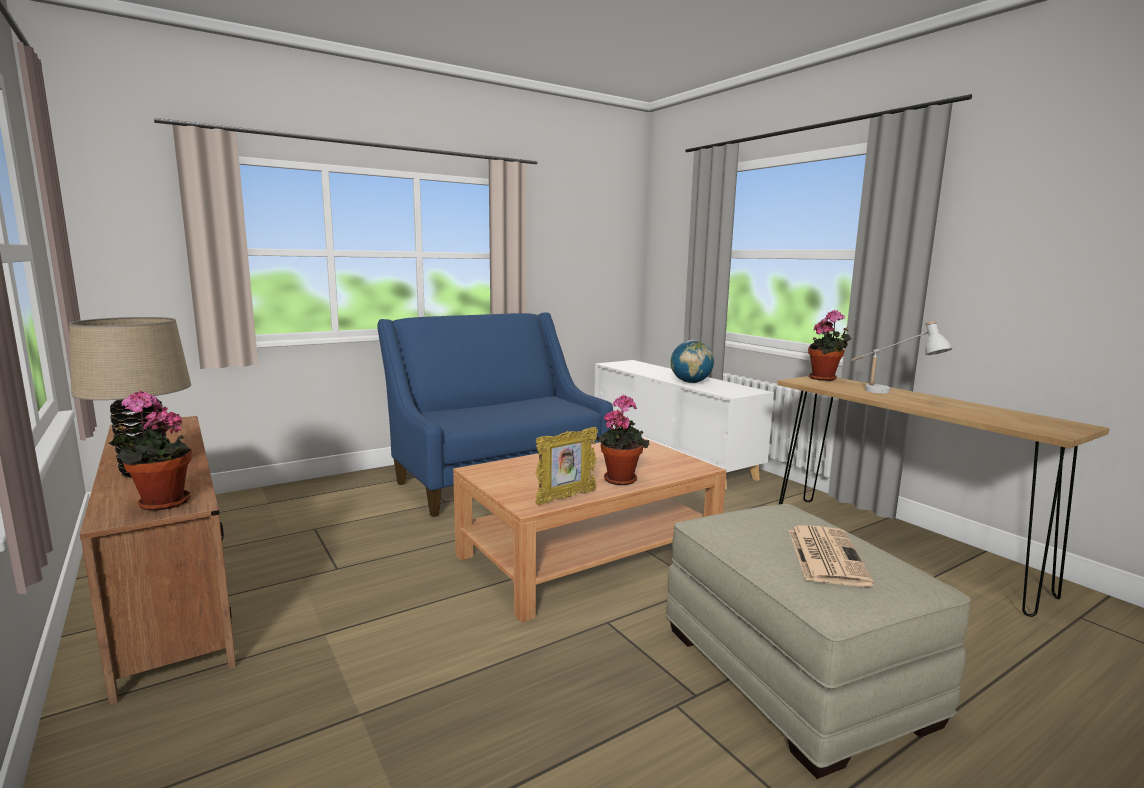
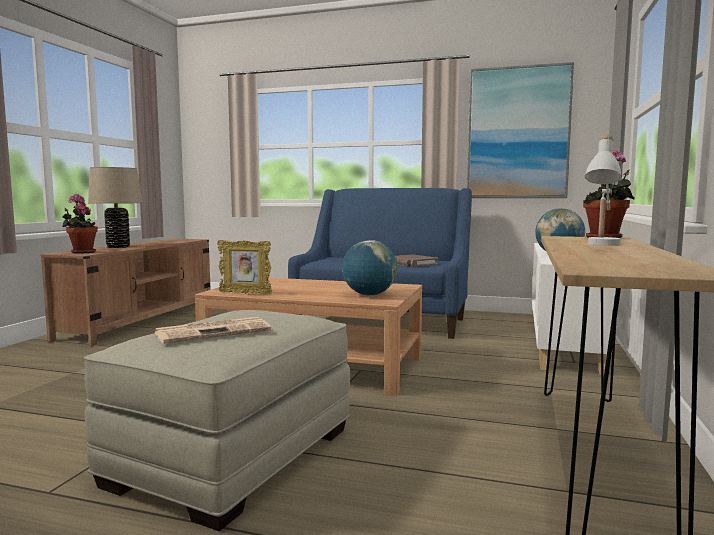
camera: 50 degrees right, 5 degrees down
(548, 407) = (412, 263): none -> brown book
(573, 251) = (518, 133): none -> picture
(620, 478) = (308, 294): potted plant -> none
(661, 462) = (369, 295): none -> globe

